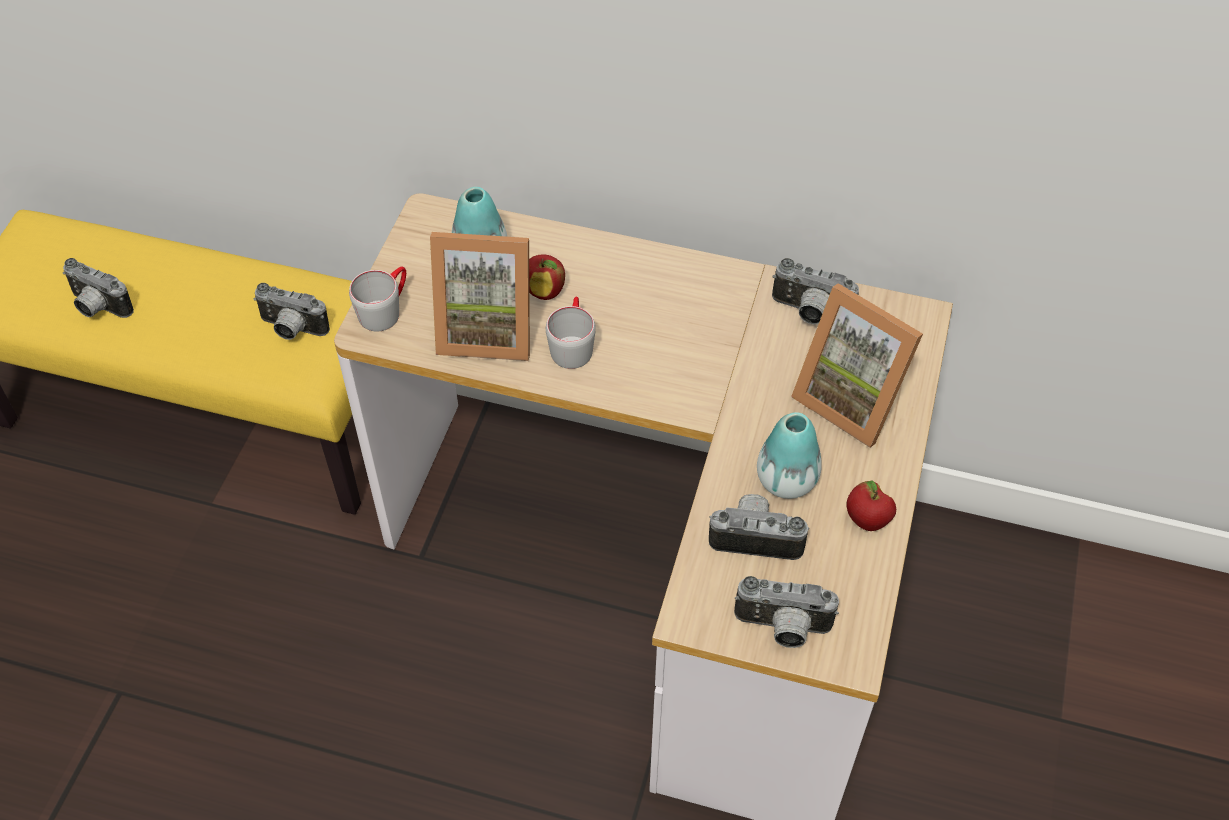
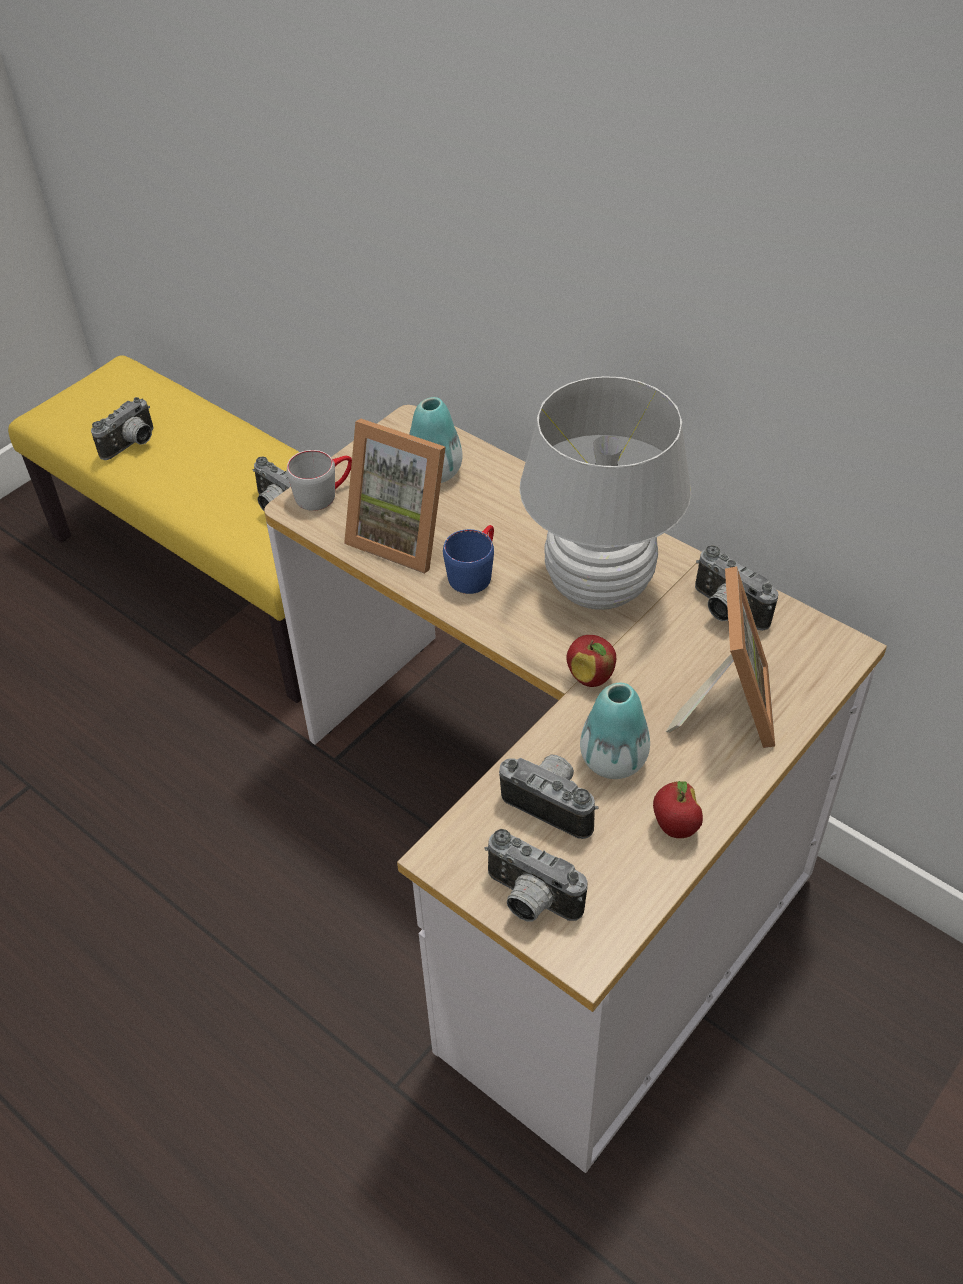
camera: 25 degrees right, 5 degrees down
(97, 307) = (132, 445): camera -> camera turned 105 degrees counterclockwise
(545, 291) = (476, 518): apple -> apple (591, 677)
(572, 344) = (474, 571): grey mug -> blue mug
(691, 325) = (599, 587): none -> white table lamp
(852, 399) = (726, 705): picture frame -> picture frame turned 150 degrees counterclockwise

